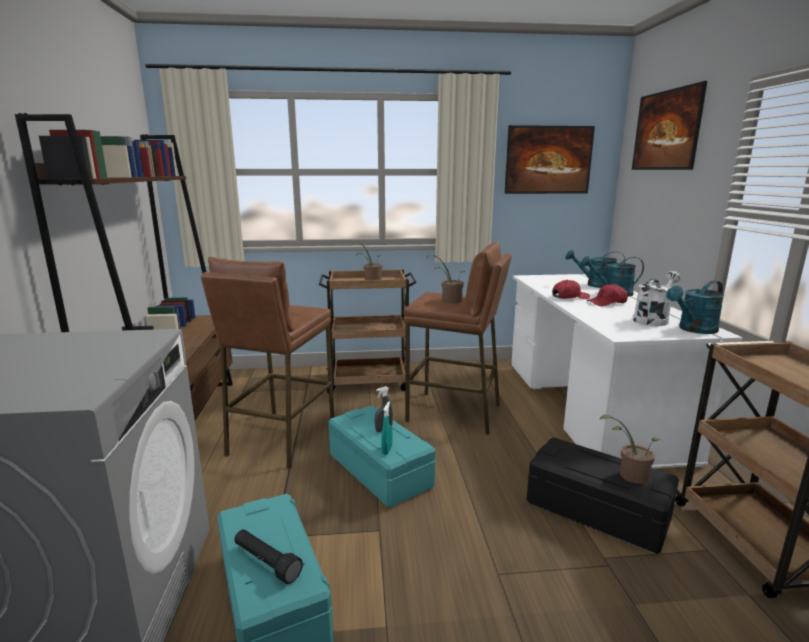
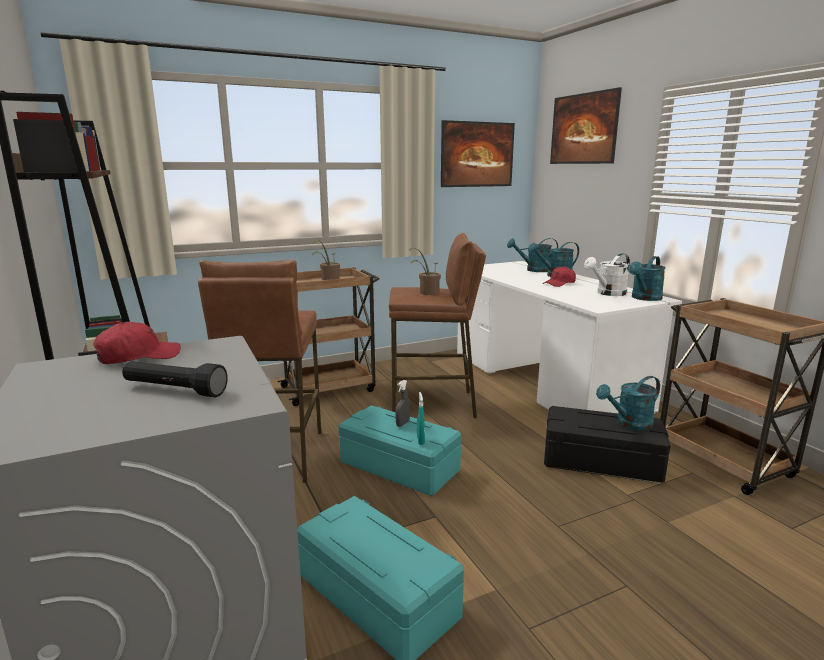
camera: 20 degrees left, 0 degrees up
(266, 563) = (388, 555): black flashlight -> black flashlight (174, 390)
(569, 297) = (525, 281): red cap -> red cap (138, 357)
(629, 475) = (629, 423): potted plant -> turquoise watering can
(653, 319) = (608, 293): white watering can -> white watering can turned 150 degrees counterclockwise

